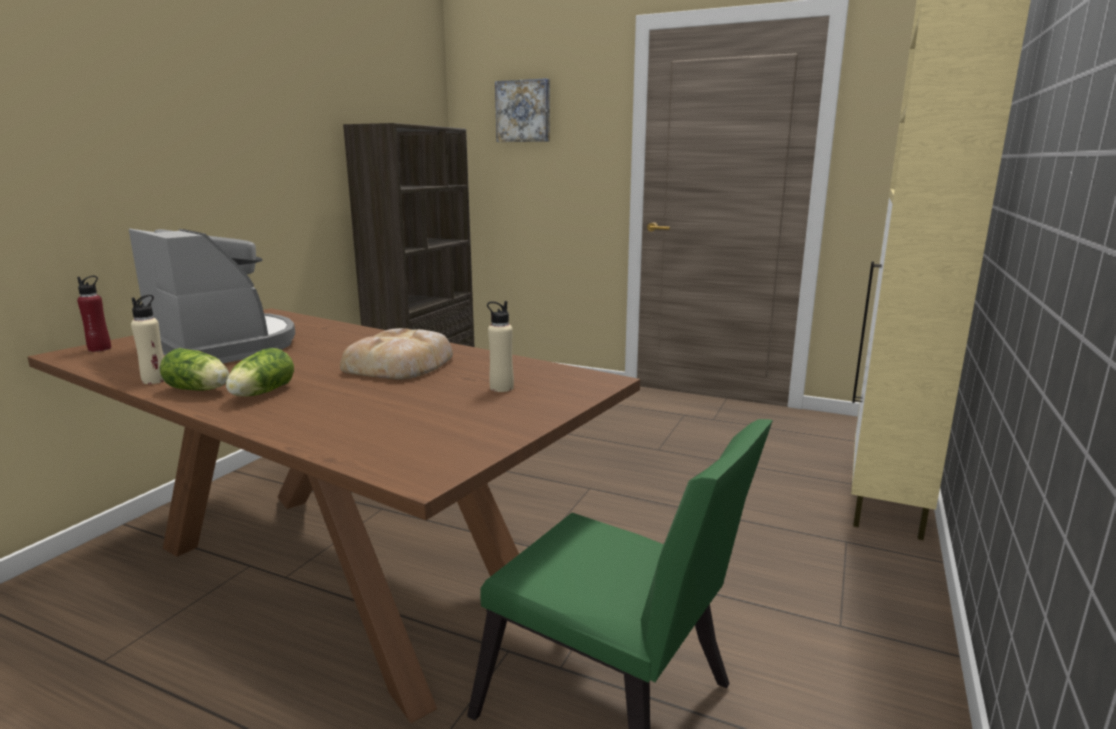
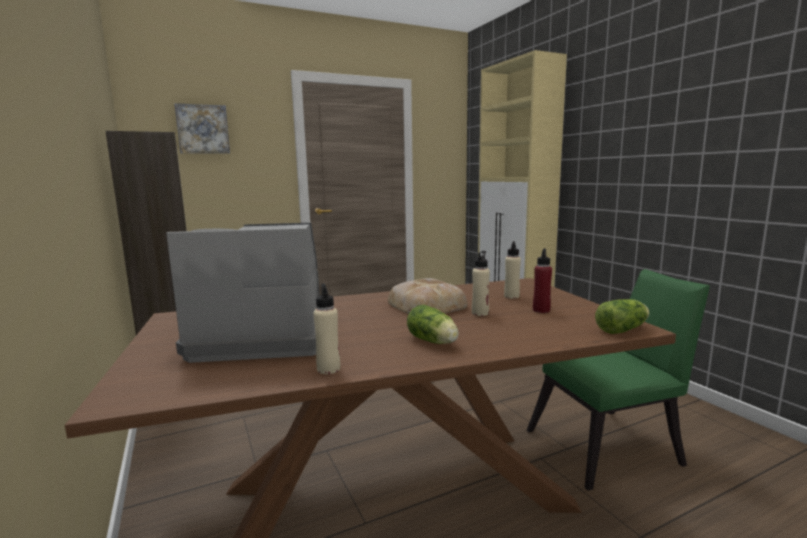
camera: 50 degrees left, 5 degrees down
(100, 349) = (138, 384): red bottle -> red bottle (541, 310)
(200, 390) = (391, 357): lettuce -> lettuce (623, 329)
(395, 389) = (480, 313): none -> beige bottle

